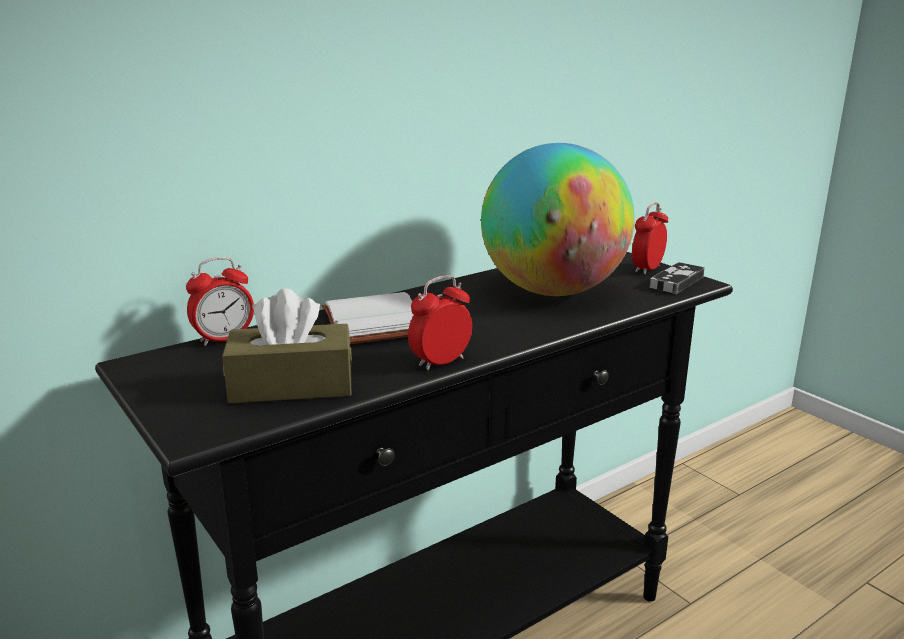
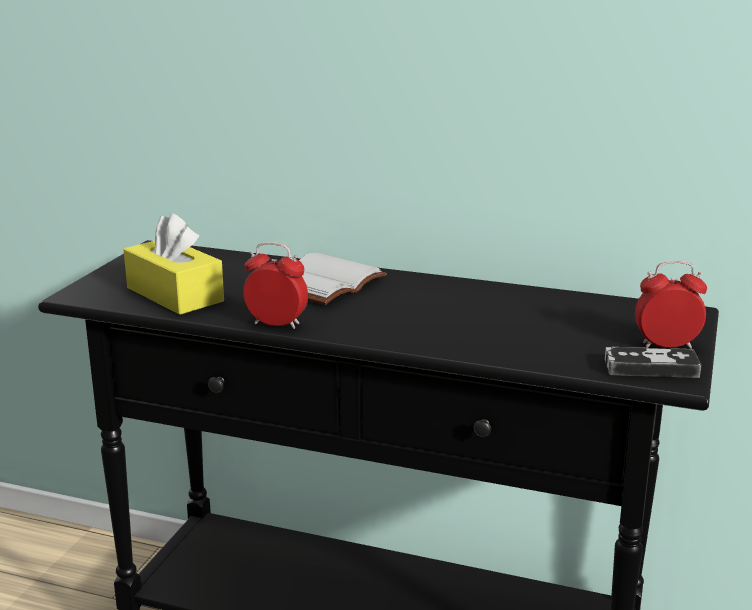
camera: 55 degrees right, 0 degrees up
(224, 339) = (224, 254): alarm clock -> none
(291, 385) = (175, 294): brown tissue box -> yellow tissue box
(553, 291) = (509, 321): globe -> none

